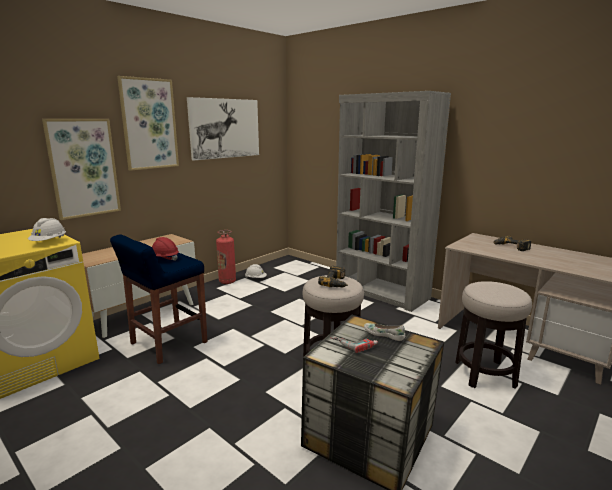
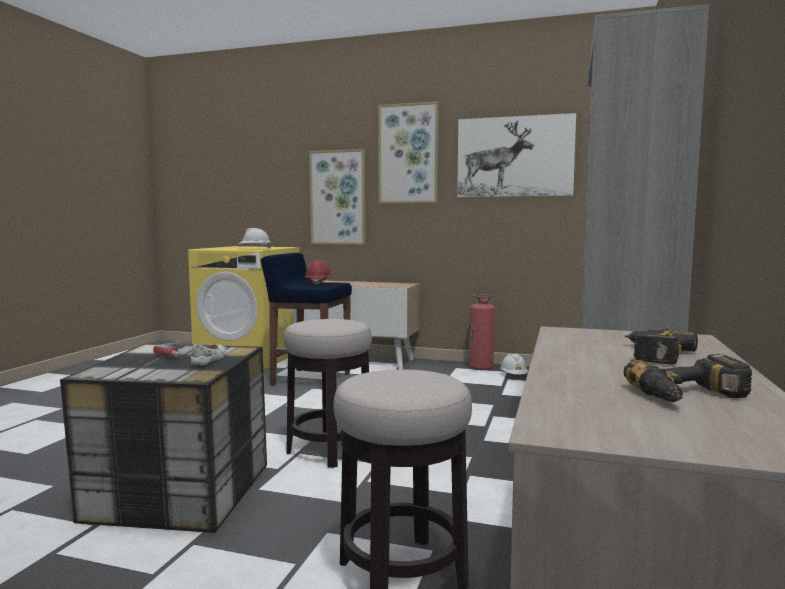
camera: 65 degrees right, 10 degrees down
(337, 282) = (328, 323): power drill -> power drill (692, 396)

